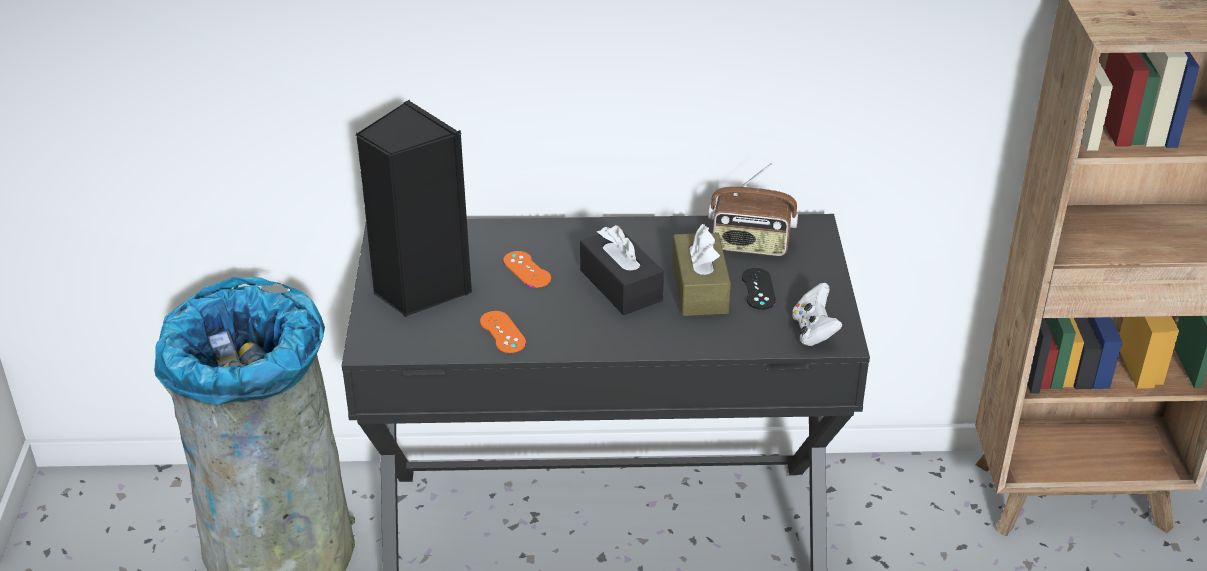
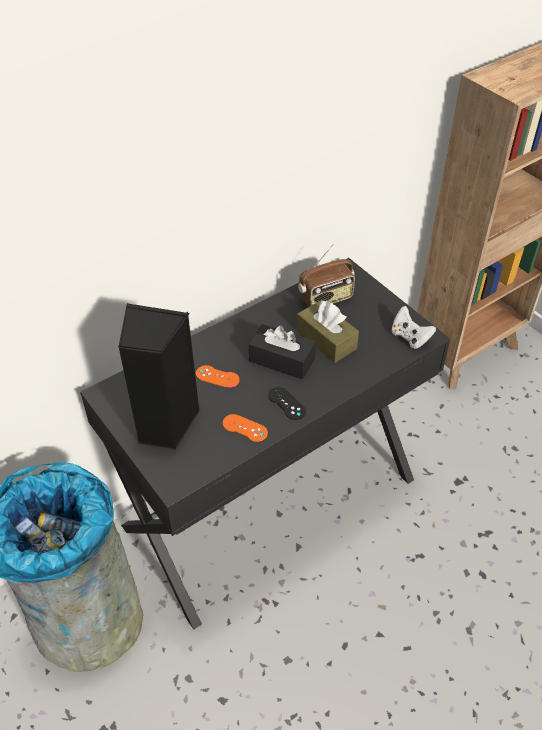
camera: 35 degrees left, 10 degrees up
(758, 289) = (357, 324): black game controller -> black game controller (287, 403)

